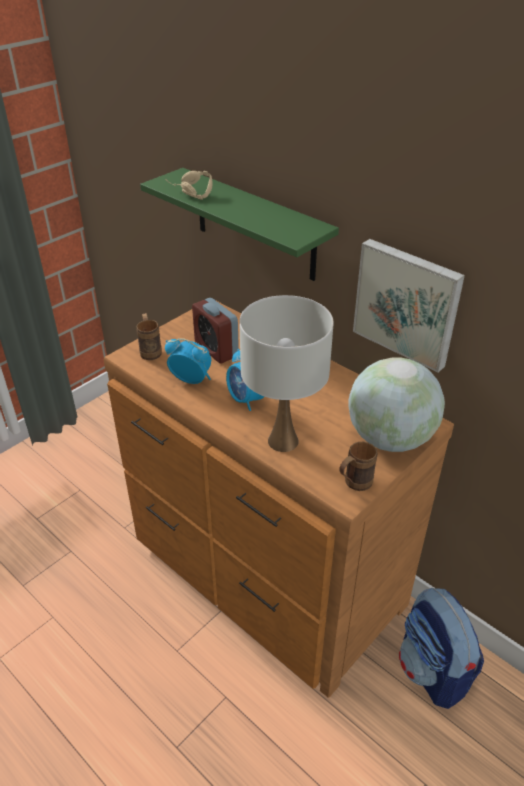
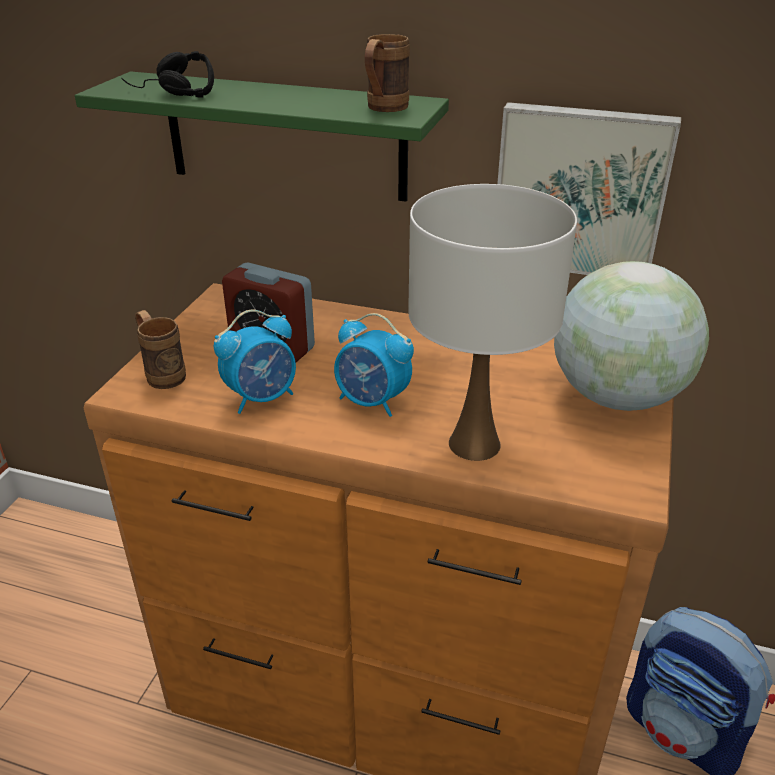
camera: 25 degrees left, 5 degrees down
(186, 193) = (169, 94): beige headphones -> black headphones
(191, 379) = (262, 397): alarm clock -> alarm clock turned 150 degrees clockwise
(353, 484) = (625, 472): brown mug -> brown mug (383, 109)

